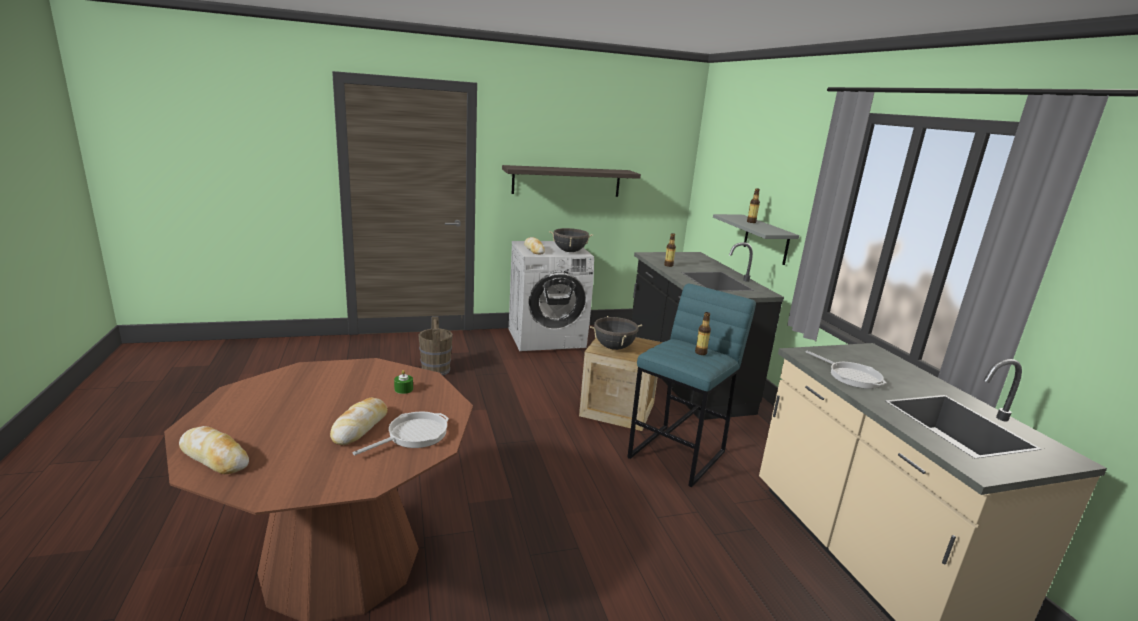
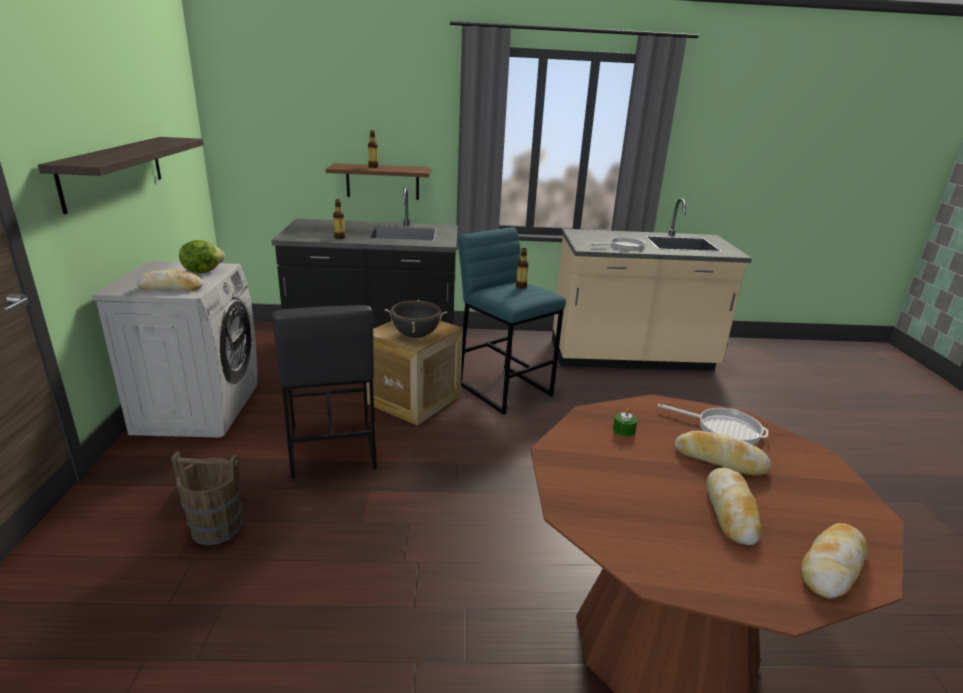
camera: 75 degrees left, 5 degrees up
(289, 423) = (730, 511): none -> bread
(413, 435) = (723, 429): frying pan -> frying pan turned 150 degrees clockwise
(527, 388) = (332, 449): none -> grey stool
(569, 251) = (202, 271): black cooking pot -> lettuce
(766, 239) = (382, 181): grey shelf -> brown shelf

